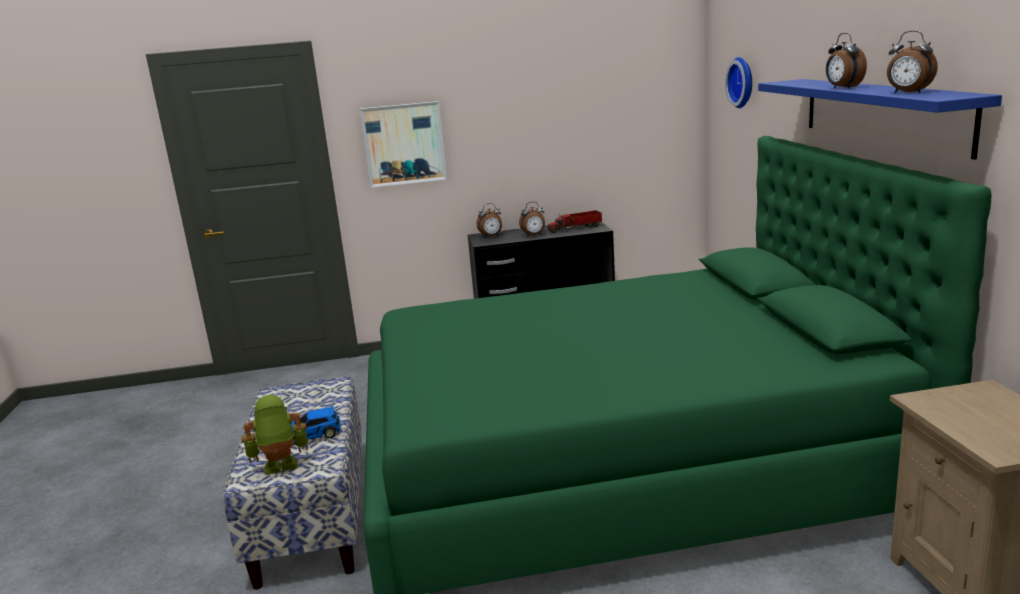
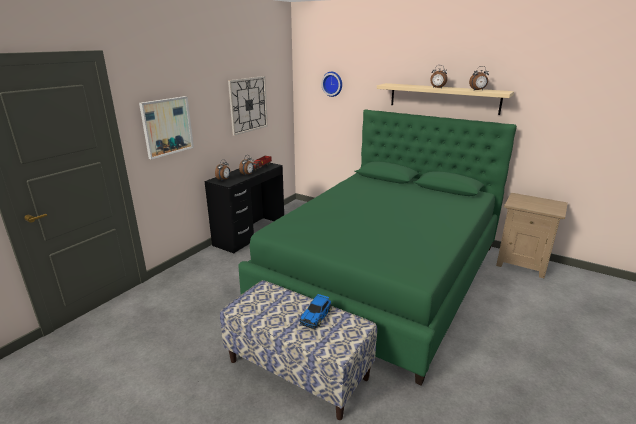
camera: 50 degrees left, 5 degrees up
(280, 467) = (340, 338): toy robot -> none
(575, 119) = (248, 105): none -> wall clock
(882, 113) = (443, 98): blue shelf -> beige shelf

